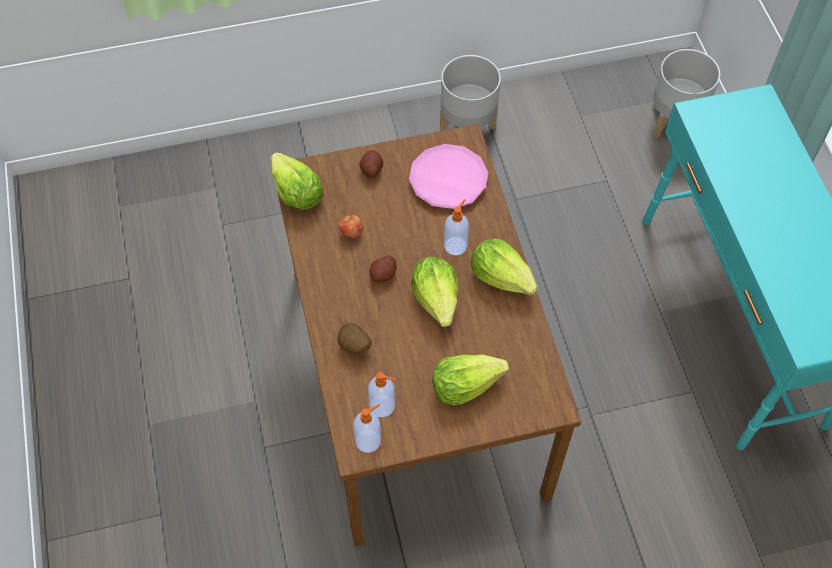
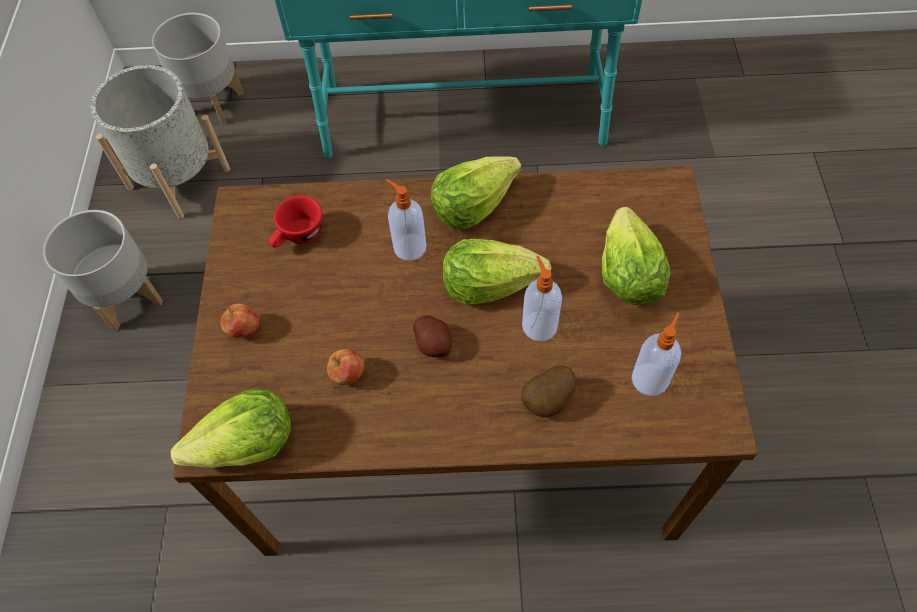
camera: 75 degrees left, 0 degrees up
(369, 440) = (703, 405): soap dispenser -> soap dispenser (539, 325)
(371, 170) = (244, 330): potato -> apple
(448, 180) = (299, 237): pink plate -> red cup
(587, 123) = (179, 178): none -> grey planter

